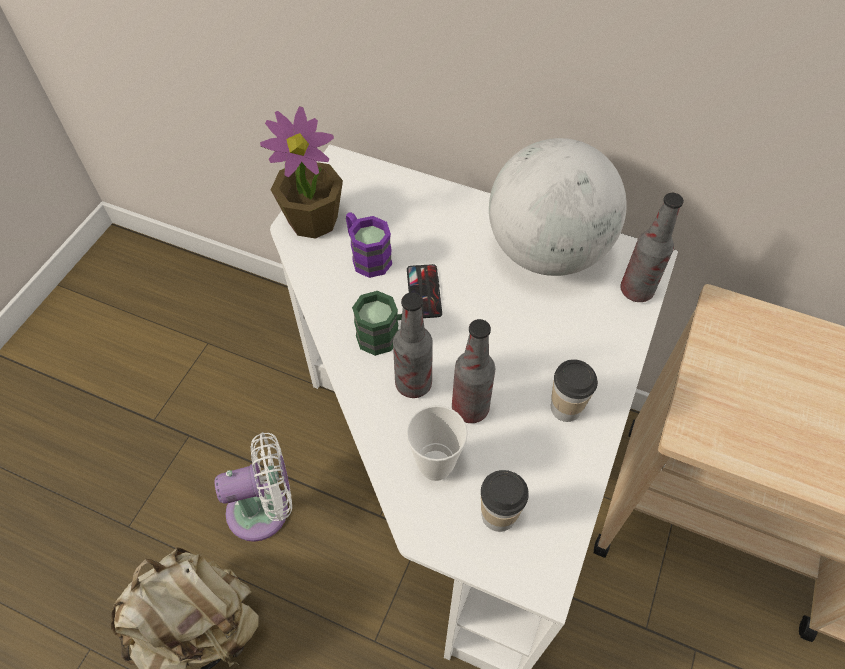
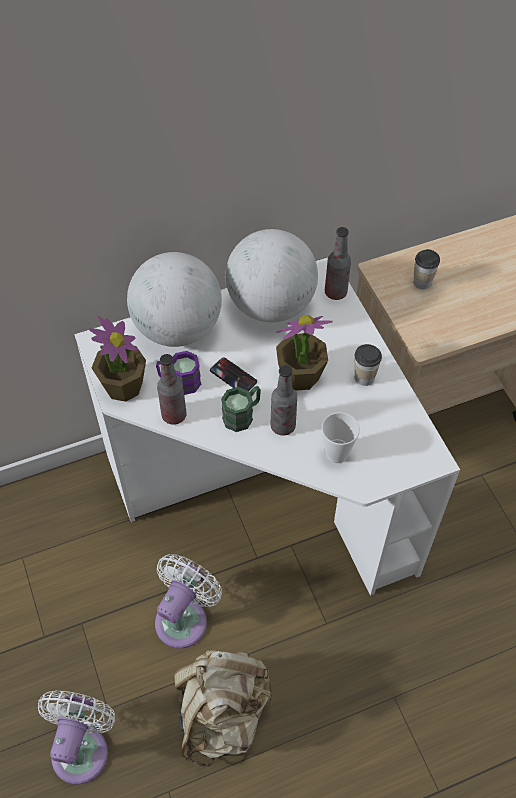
camera: 45 degrees left, 0 degrees up
(78, 538) = (82, 747): none -> white fan
(425, 205) = (177, 328): none -> globe
(470, 408) = (322, 414): bottle -> bottle (174, 415)
(494, 347) = (300, 376): none -> potted plant
(498, 515) = (388, 450): cup -> cup (422, 282)

